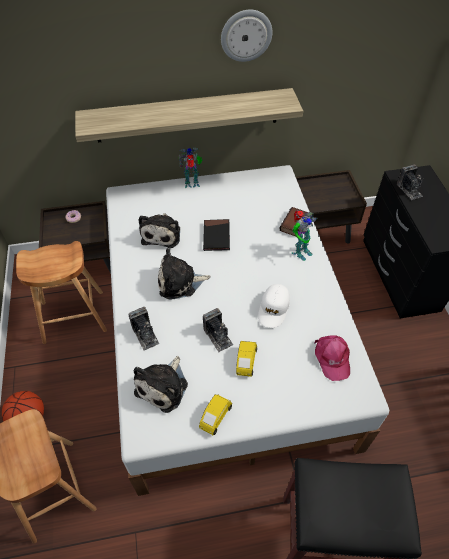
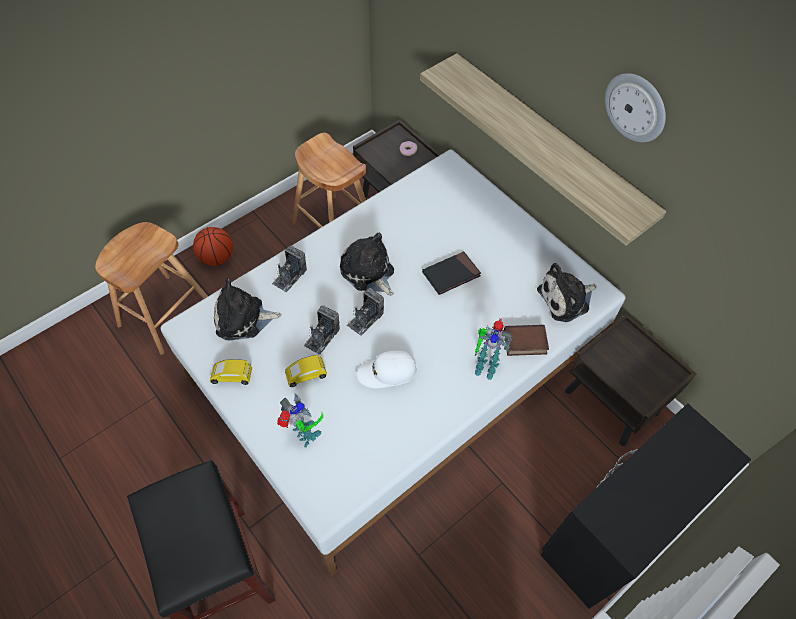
camera: 60 degrees right, 5 degrees up
(162, 234) = (420, 226): plush toy -> plush toy (566, 299)
(192, 184) = (511, 216): toy robot -> toy robot (305, 435)
(332, 358) = (355, 456): pink cap -> none
(409, 190) = (673, 446): camera -> camera (365, 319)

